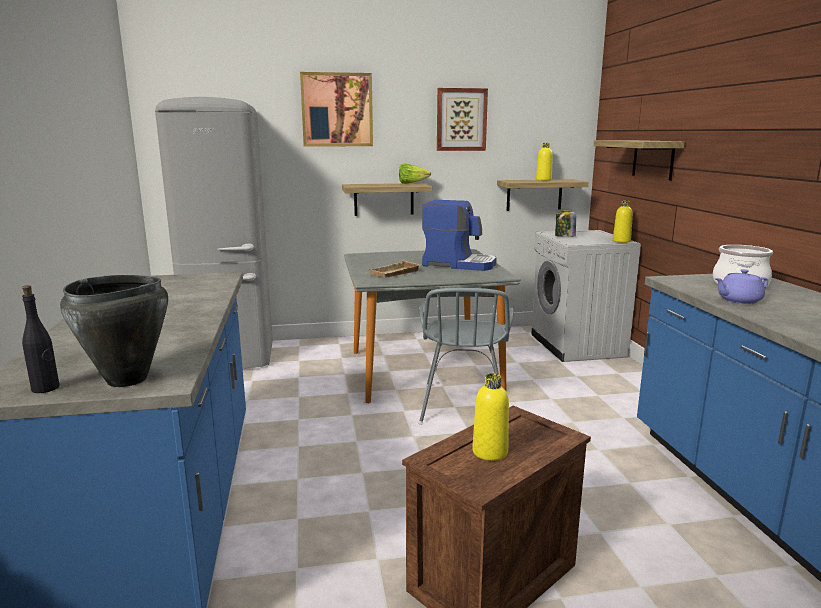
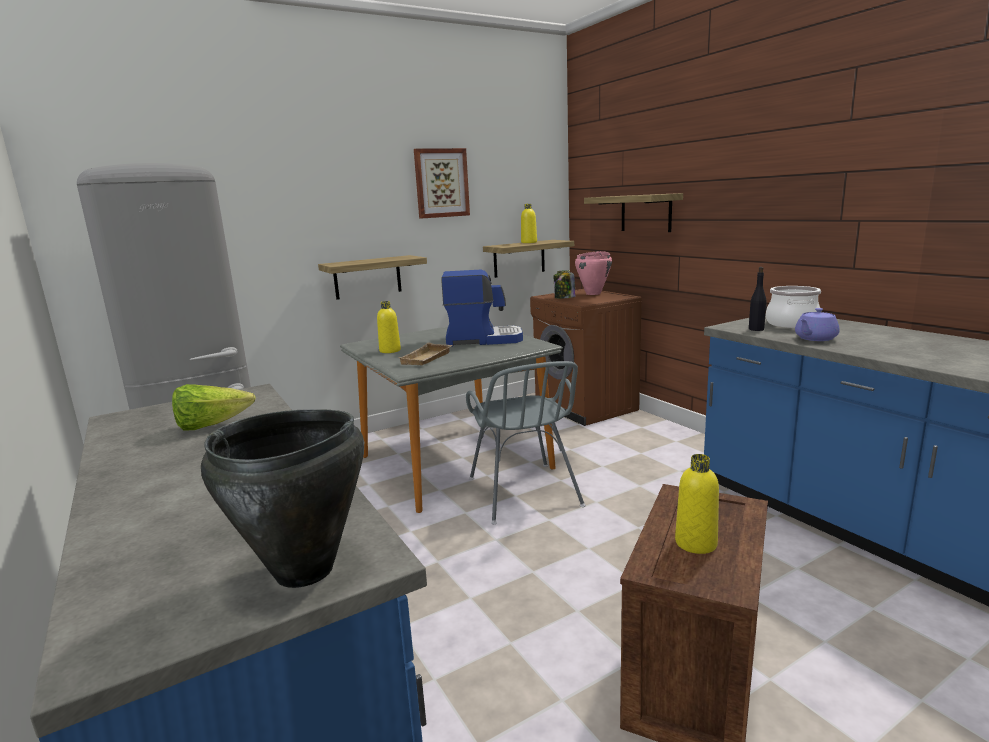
camera: 20 degrees left, 0 degrees up
(46, 388) = (185, 620): black bottle -> black bottle (756, 329)
(337, 110) = (303, 177): picture -> none
(412, 183) = (399, 257): lettuce -> lettuce (211, 426)
(575, 346) = (584, 407): white washing machine -> brown washing machine
(598, 235) = (593, 293): none -> pink cooking pot
(621, 241) = (622, 296): yellow bottle -> yellow bottle (390, 350)

